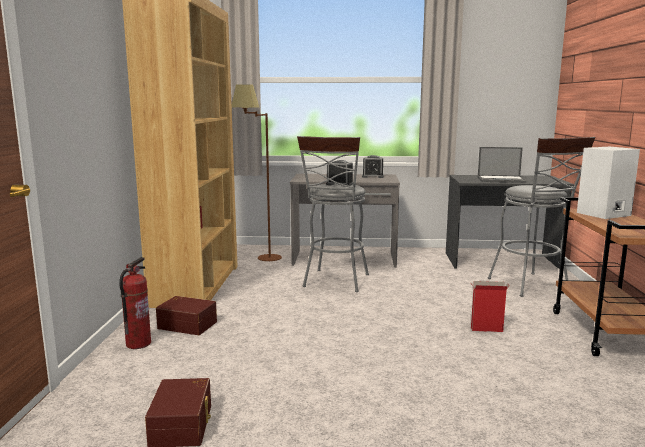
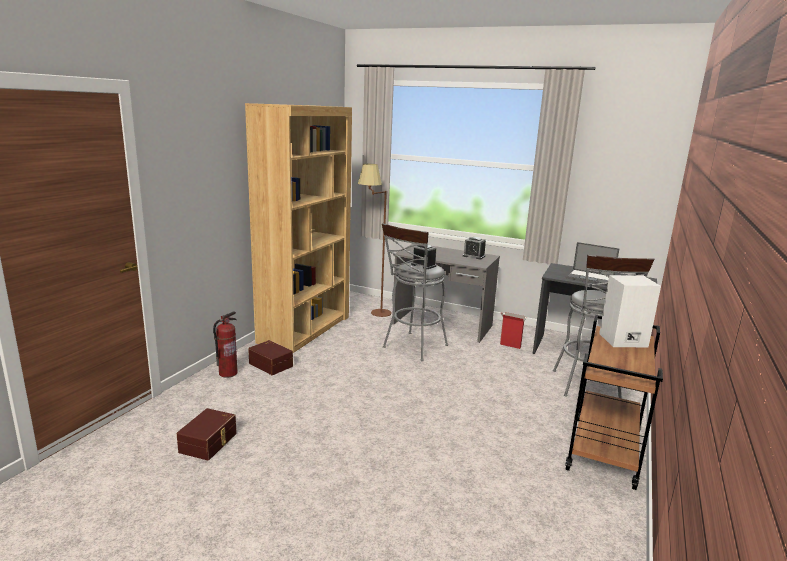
camera: 20 degrees right, 5 degrees up
(486, 329) = (495, 421): cardboard box -> cardboard box (509, 345)

